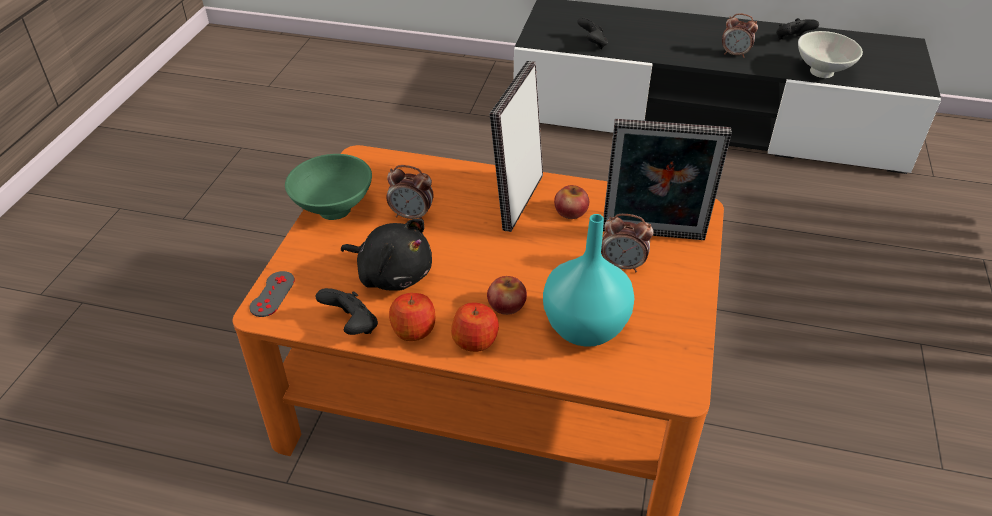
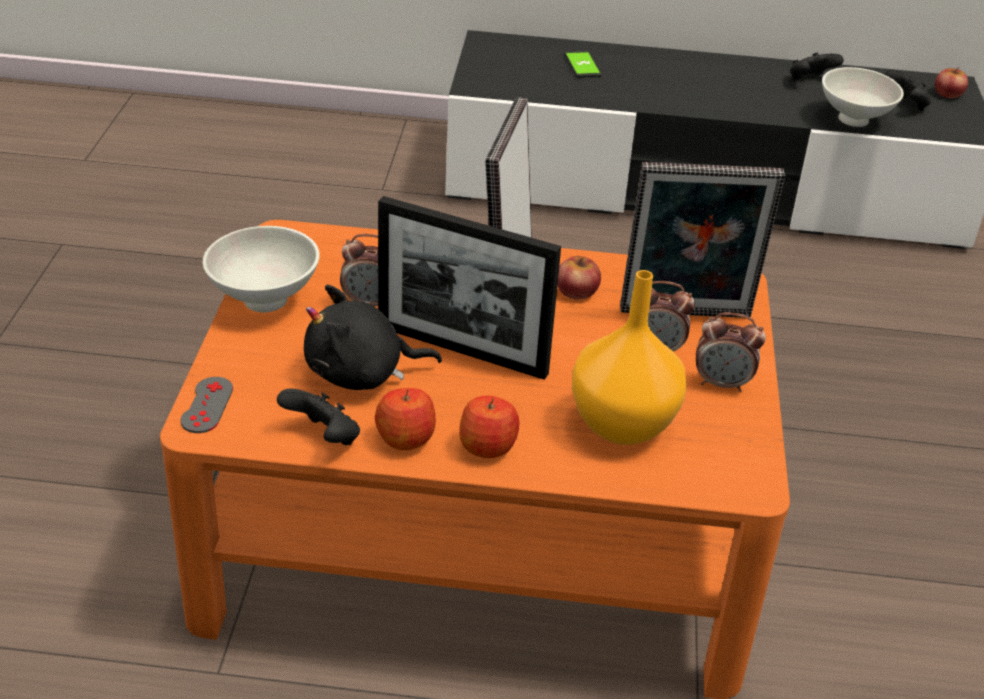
camera: 10 degrees left, 5 degrees down
(333, 211) = (264, 302): green bowl -> white bowl
(392, 274) = (361, 374): black plush toy -> black plush toy turned 150 degrees clockwise
(472, 257) = (462, 350): none -> picture frame
(507, 305) = (518, 403): apple -> apple (948, 93)
(584, 329) = (622, 426): turquoise vase -> orange vase
(592, 44) = (553, 90): black game controller -> black game controller (906, 105)
(618, 25) = (582, 65): none -> phone
(735, 54) = (741, 99): alarm clock -> alarm clock (722, 383)

